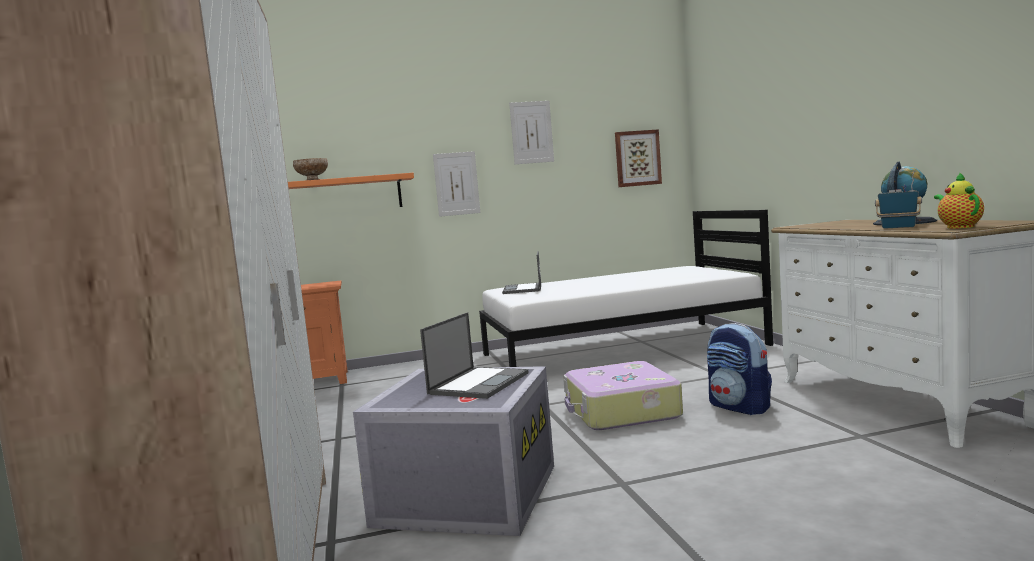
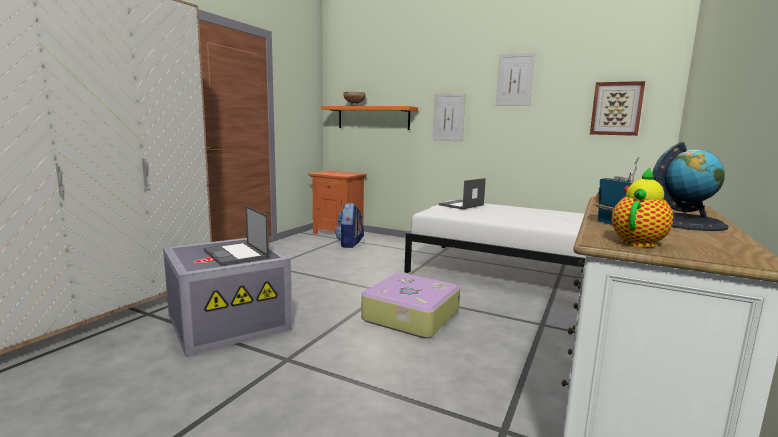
camera: 40 degrees right, 5 degrees up
(479, 383) = (236, 254): laptop -> laptop turned 75 degrees clockwise
(739, 407) = (485, 354): backpack -> backpack (350, 244)

